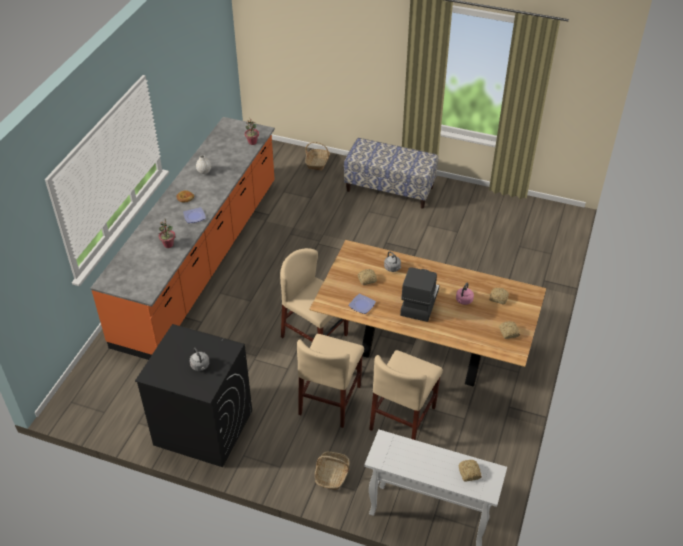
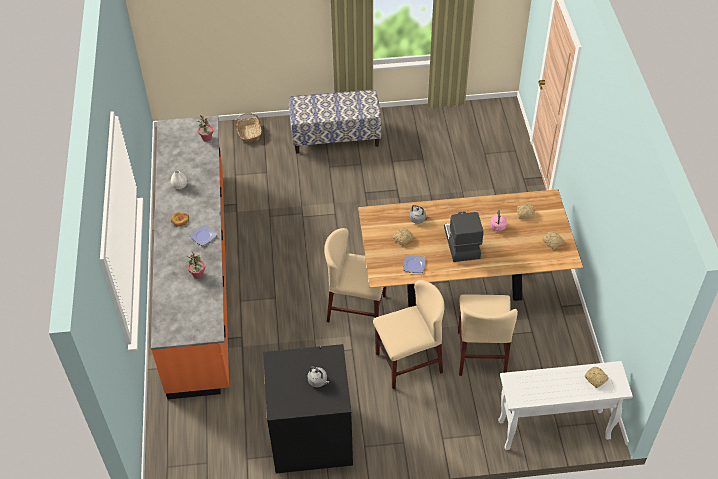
camera: 25 degrees left, 5 degrees up
(330, 400) = (408, 363): beige chair -> beige chair turned 105 degrees counterclockwise
(332, 475) = (452, 429): basket -> none

